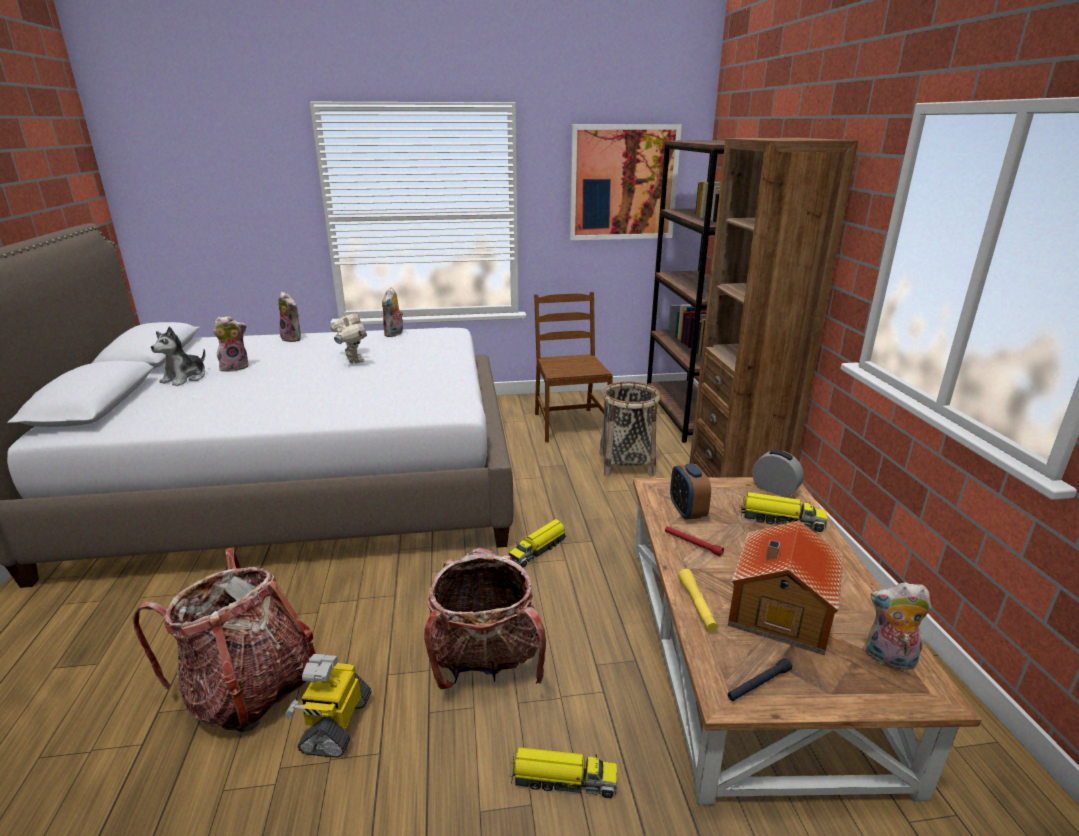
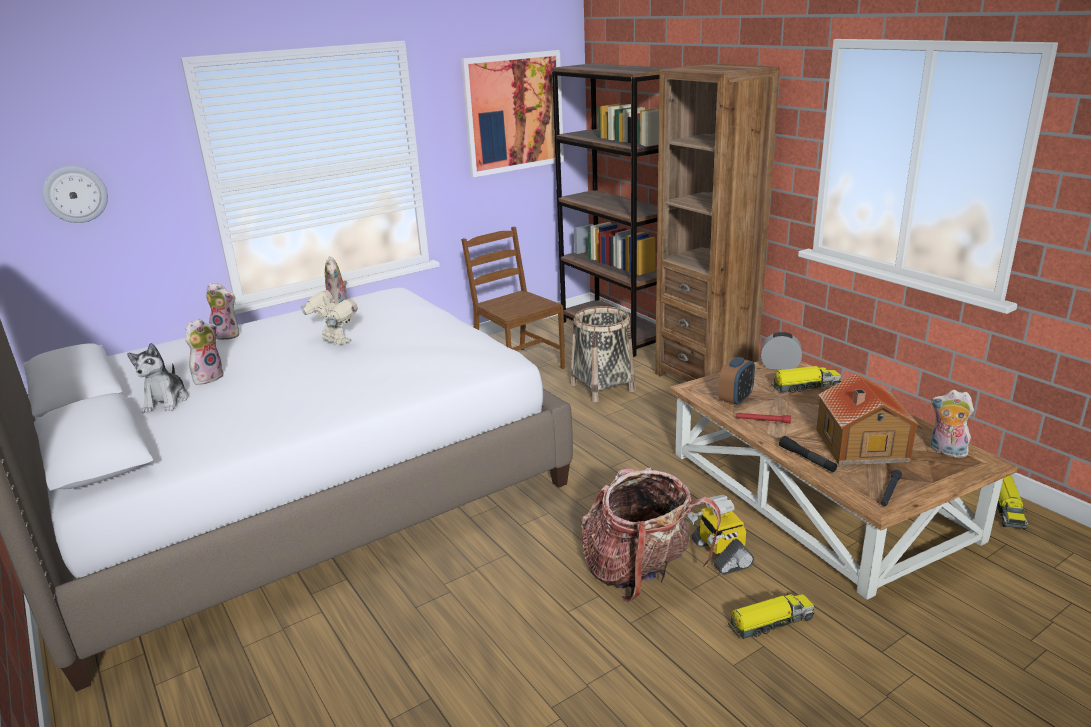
camera: 25 degrees left, 0 degrees up
(219, 206) = (75, 194): none -> wall clock
(250, 689) = (458, 669): backpack -> none
(335, 724) = (563, 661): toy robot -> toy robot (720, 554)
(538, 550) = (596, 478): toy truck -> toy truck (1006, 509)
(687, 511) = (735, 399): alarm clock -> alarm clock turned 105 degrees counterclockwise
(697, 605) = (807, 459): yellow flashlight -> black flashlight
(888, 659) = (946, 451): plush toy -> plush toy turned 45 degrees clockwise

